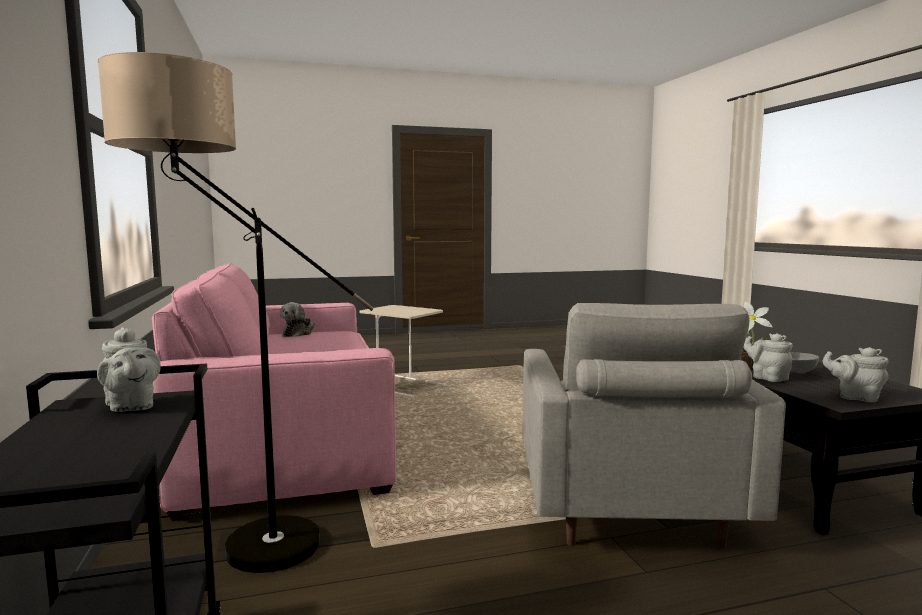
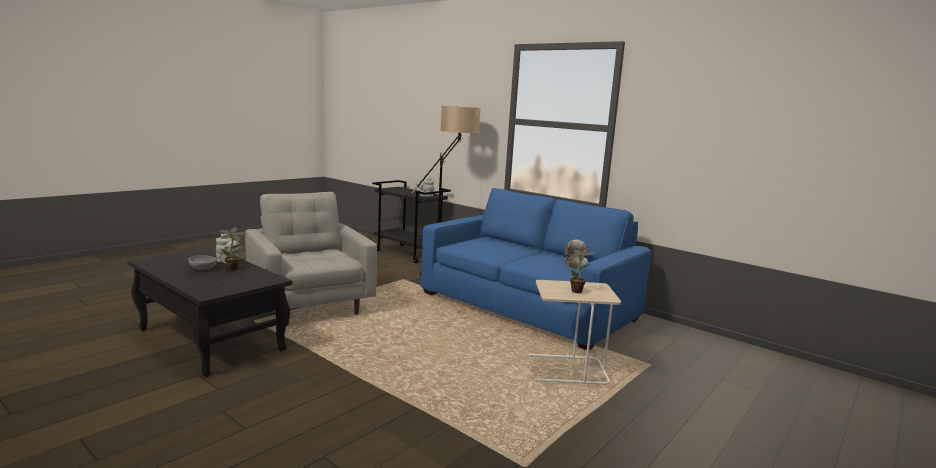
camera: 145 degrees right, 5 degrees up
(285, 439) = (527, 306): pink sofa -> blue sofa
(403, 309) = (578, 291): none -> potted plant
(855, 397) = (191, 254): grey teapot -> none

